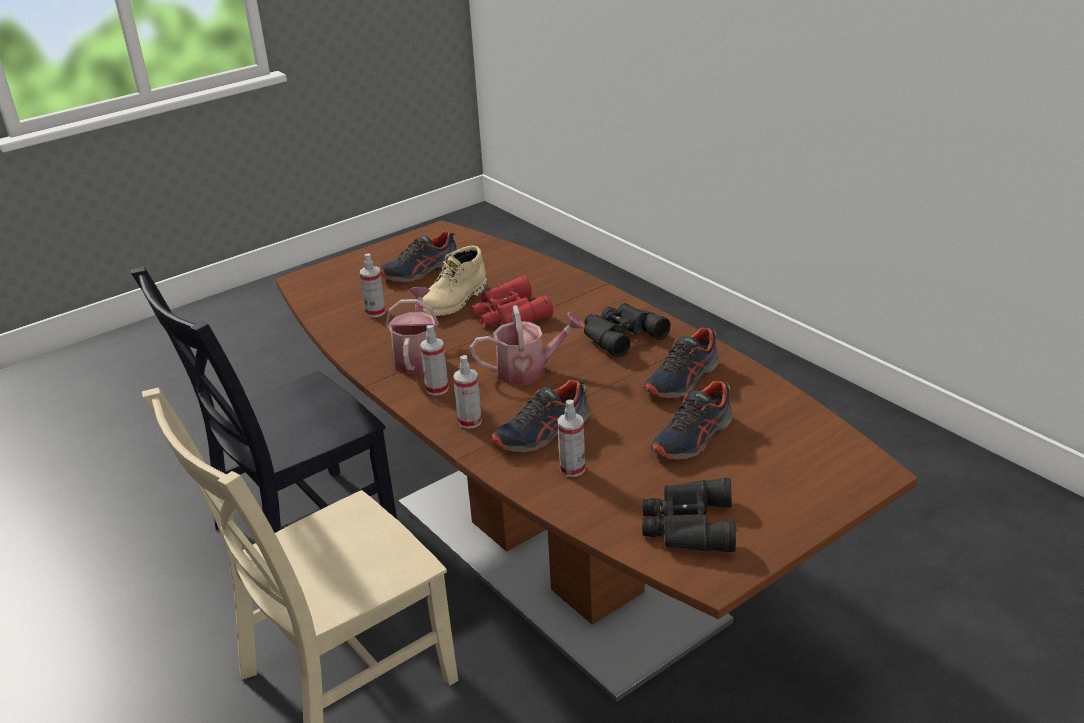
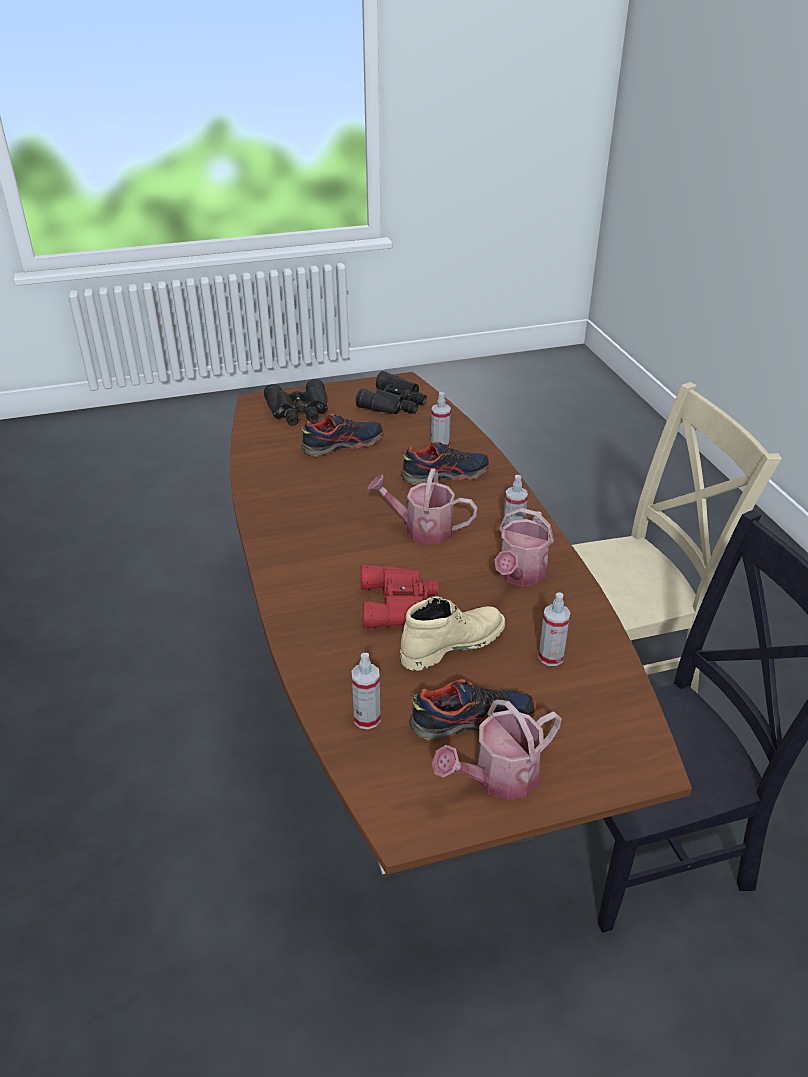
camera: 160 degrees left, 5 degrees up
(394, 255) = (498, 778): none -> watering can
(470, 421) = (496, 497): spray bottle -> spray bottle (367, 718)
(619, 335) = (313, 543): black binoculars -> black binoculars (299, 411)
(682, 380) = (305, 486): shoe -> none

